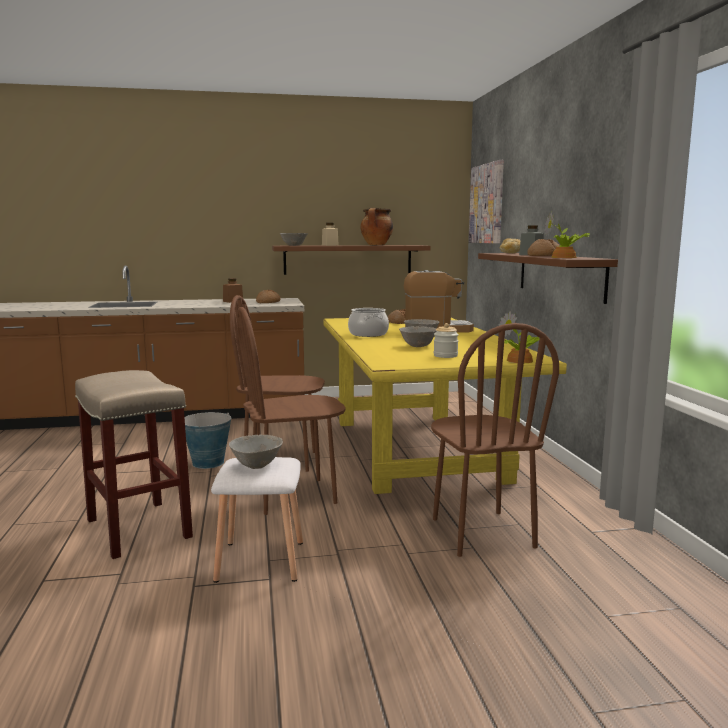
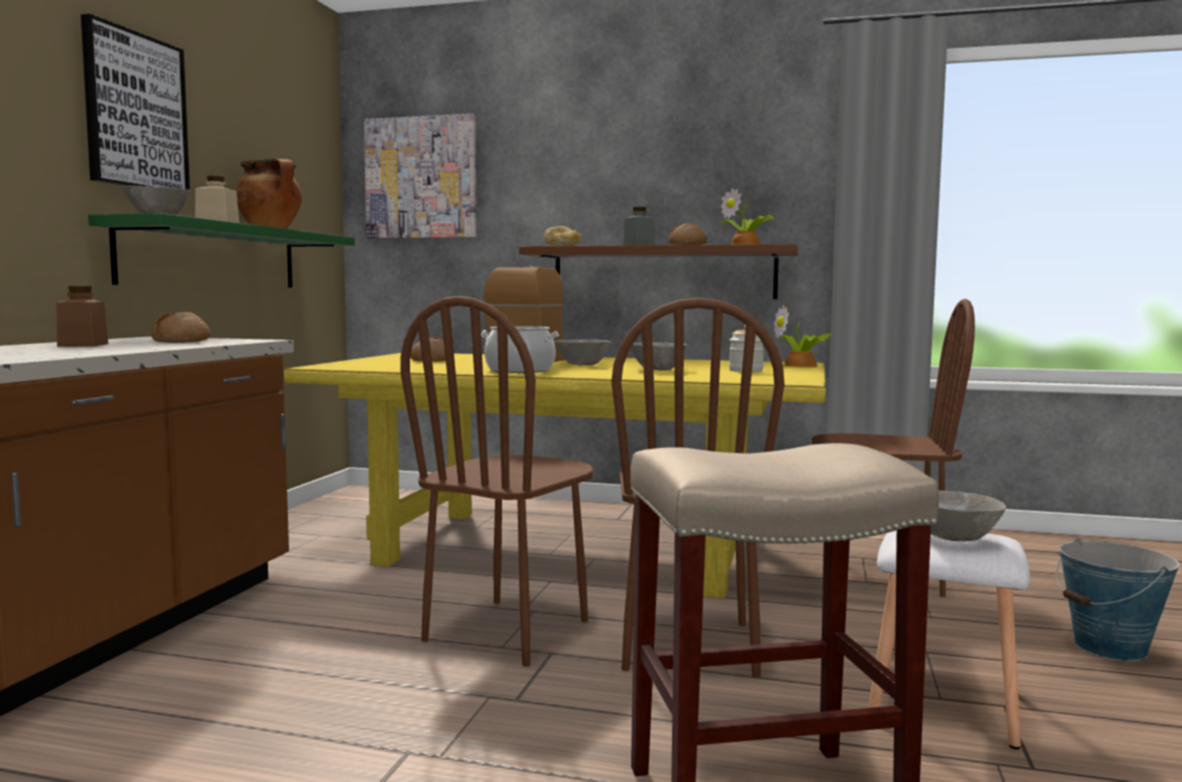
camera: 65 degrees left, 5 degrees down
(208, 463) = (434, 693): bucket -> bucket (1110, 647)
(300, 196) = (135, 111): none -> picture
(348, 259) = (213, 257): brown shelf -> green shelf

